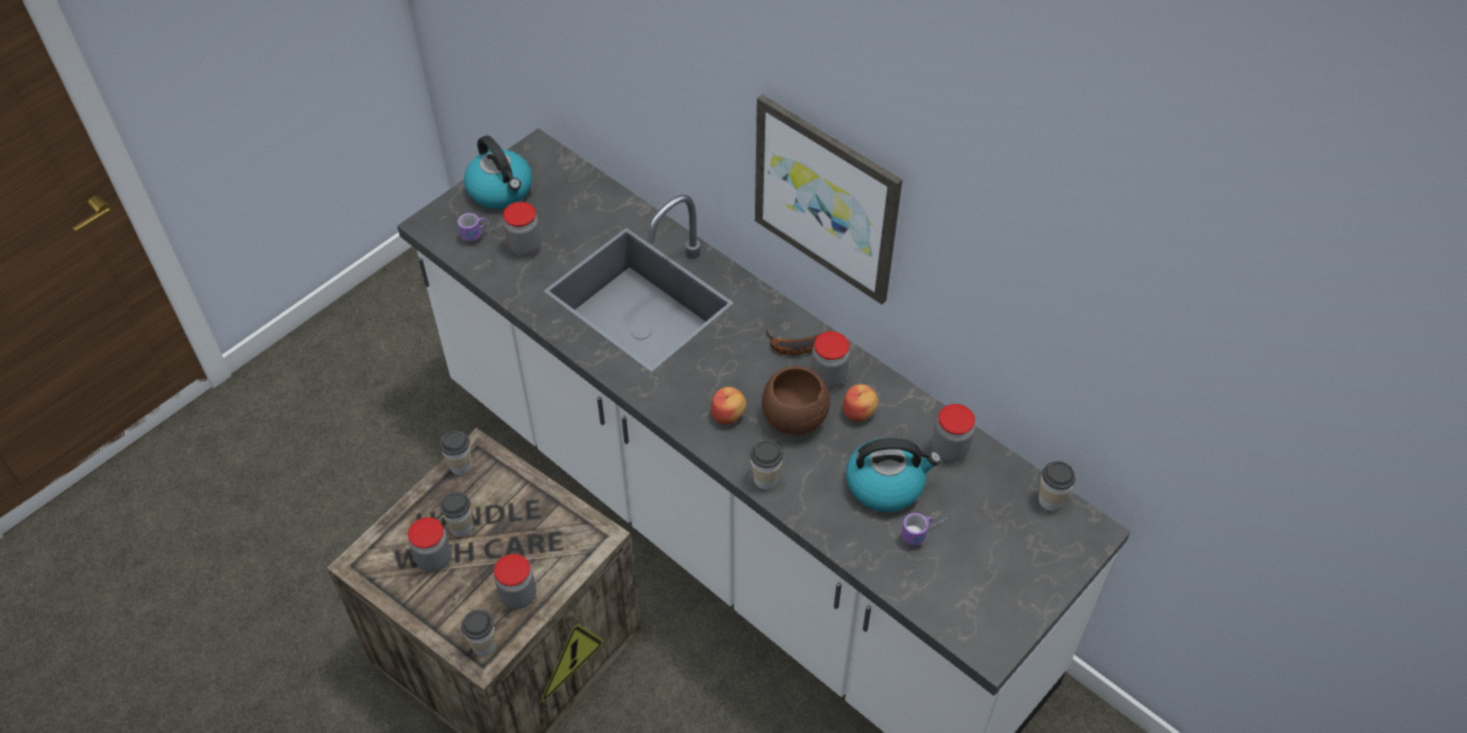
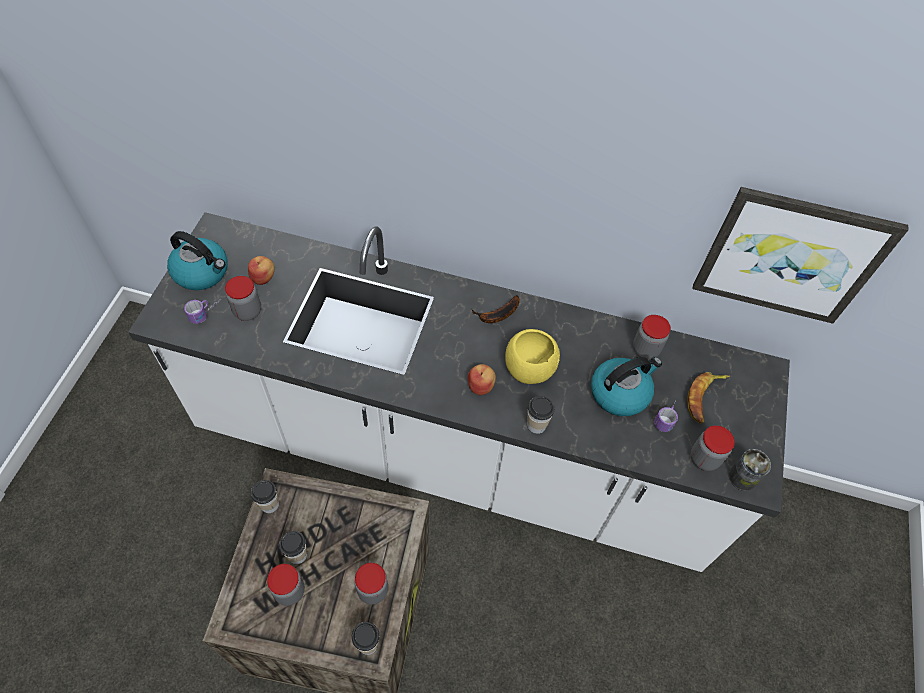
camera: 30 degrees left, 5 degrees up
(794, 418) = (528, 368): brown bowl -> yellow bowl
(827, 198) = (507, 192): picture -> picture (790, 256)
(828, 377) = (534, 328): jar -> jar (704, 458)
(859, 412) = (570, 346): apple -> apple (263, 277)
(974, 632) = (742, 477): none -> can
(987, 530) = (705, 398): none -> banana
(1050, 500) = (729, 358): cup -> none

